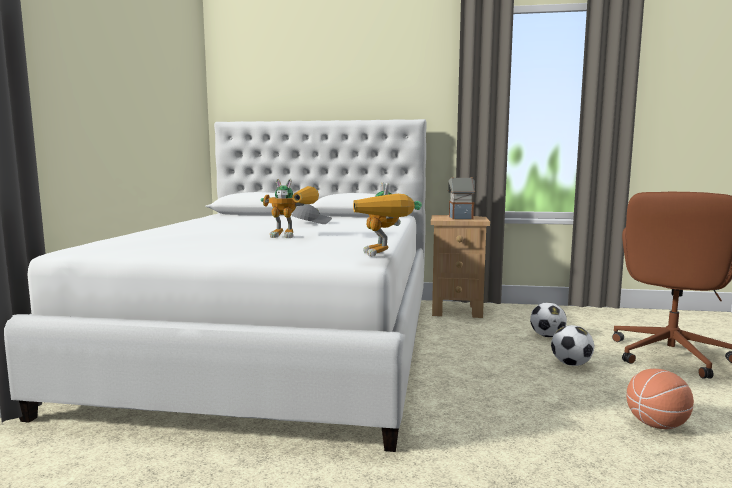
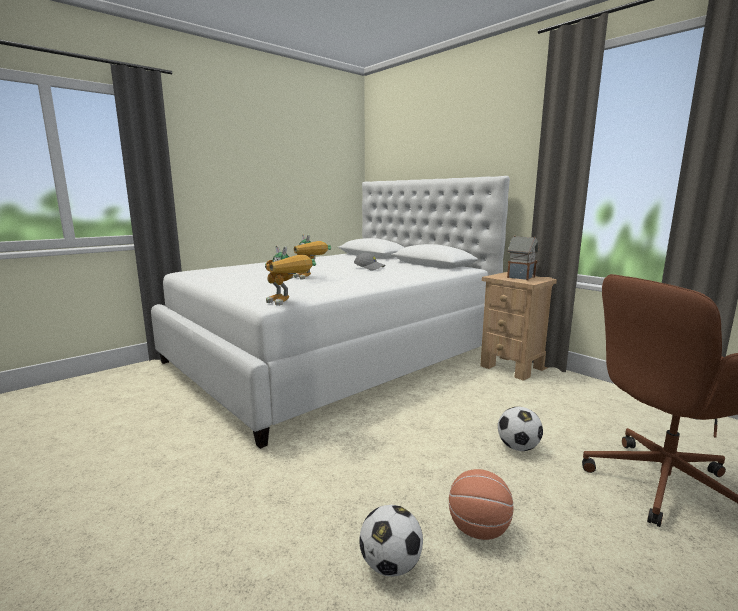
camera: 40 degrees right, 5 degrees up
(384, 256) = (288, 303): toy robot -> toy robot turned 75 degrees counterclockwise
(547, 336) = (553, 415): football -> football (390, 565)

